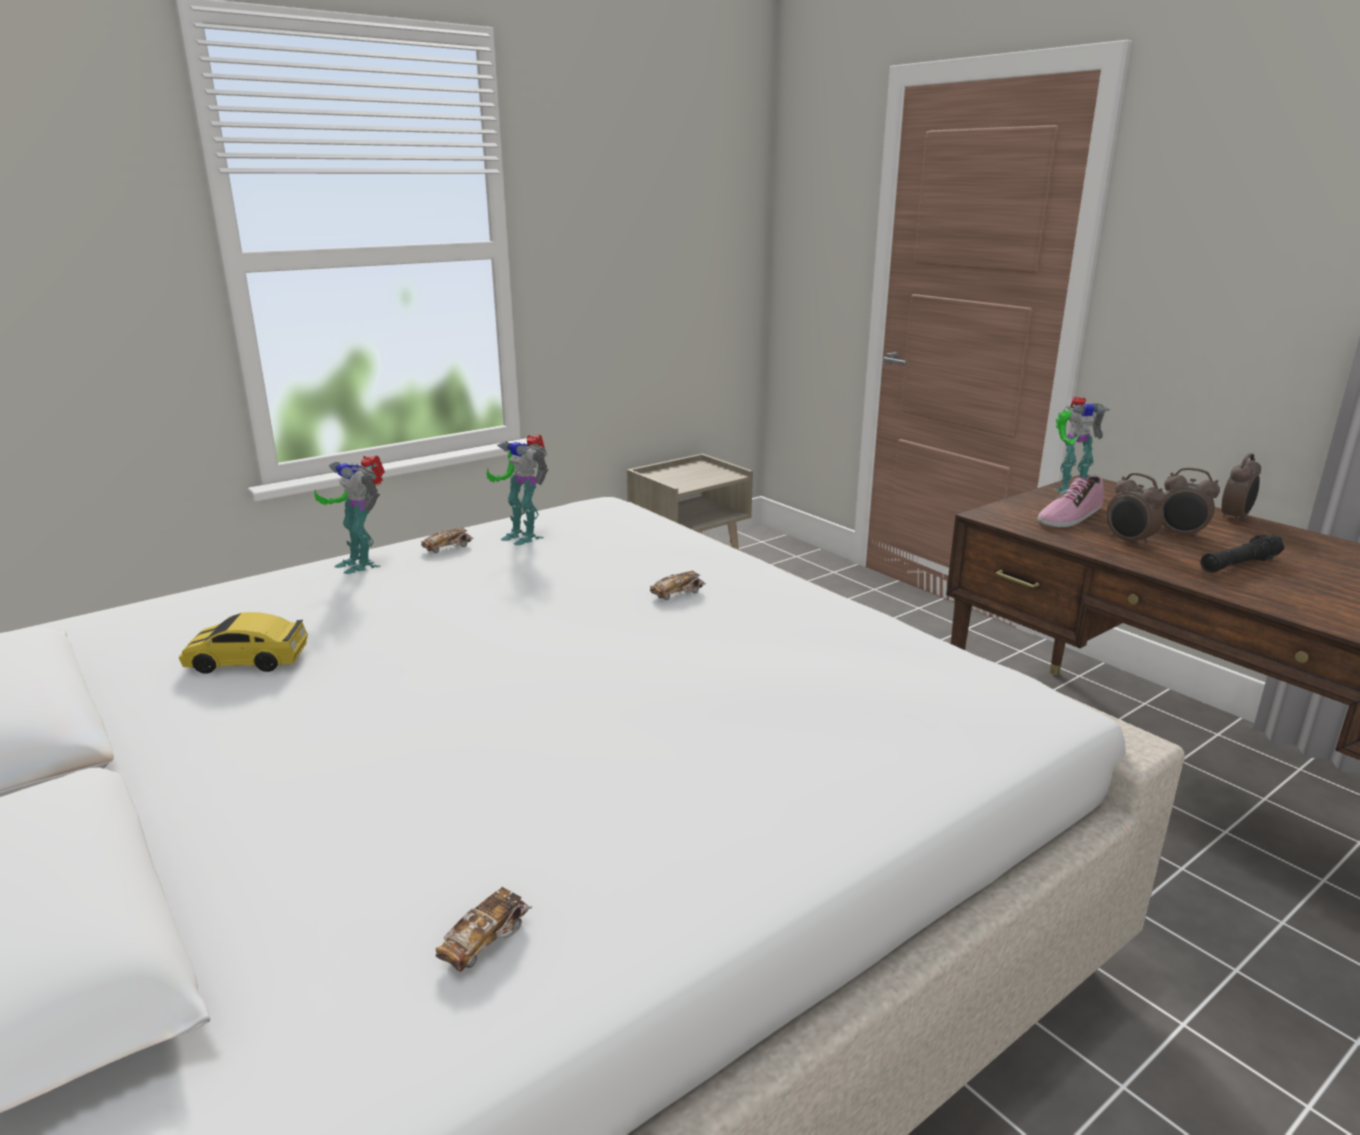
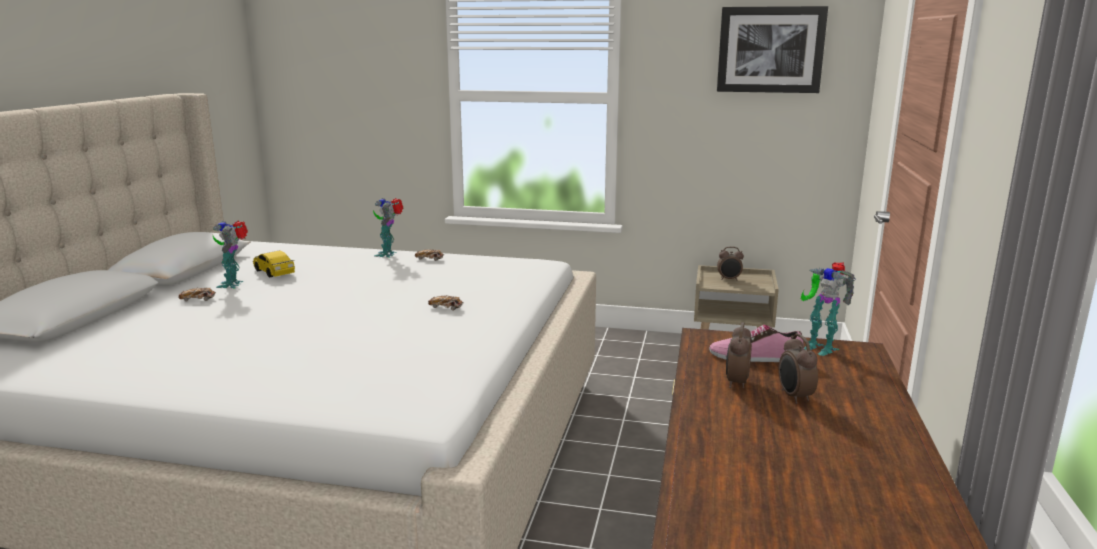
camera: 50 degrees right, 5 degrees down
(485, 941) = (111, 363): toy car -> toy car (198, 299)
(523, 536) = (468, 264): toy robot -> toy robot (233, 284)
(677, 173) = (770, 50): none -> picture
(1235, 518) = (894, 411): alarm clock -> alarm clock (729, 279)
(1239, 565) = (763, 426): black flashlight -> none

